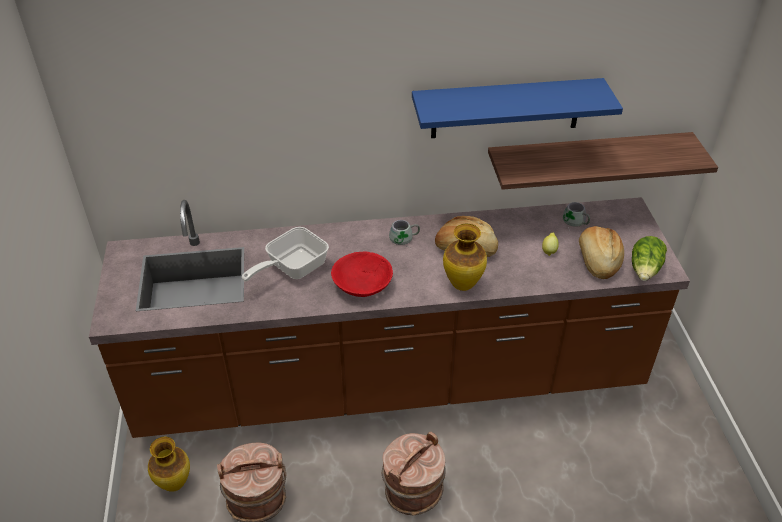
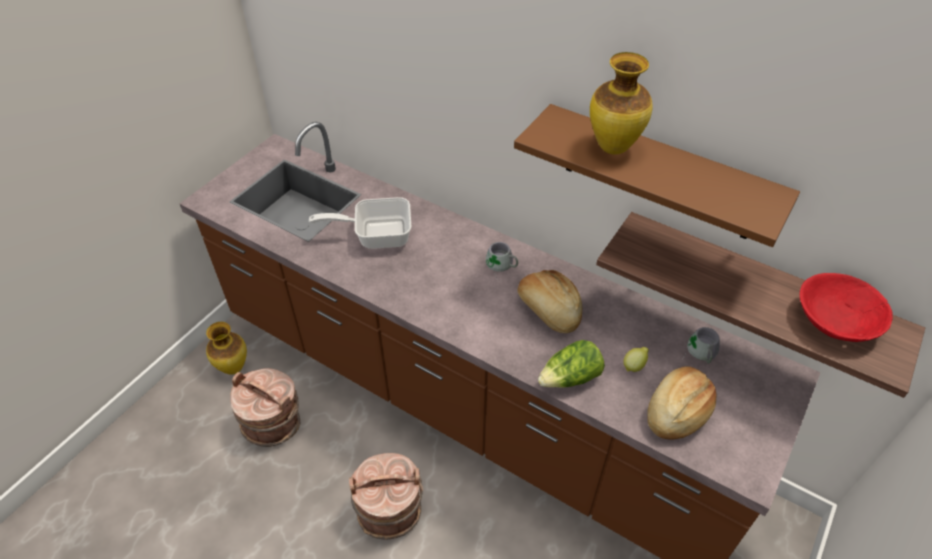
camera: 40 degrees right, 5 degrees up
(362, 285) = (414, 286): red bowl -> red bowl (834, 320)
(463, 284) = (504, 344): vase -> vase (614, 147)
(506, 108) = (659, 174): blue shelf -> brown shelf
(645, 270) = (724, 459): lettuce -> lettuce (570, 378)

